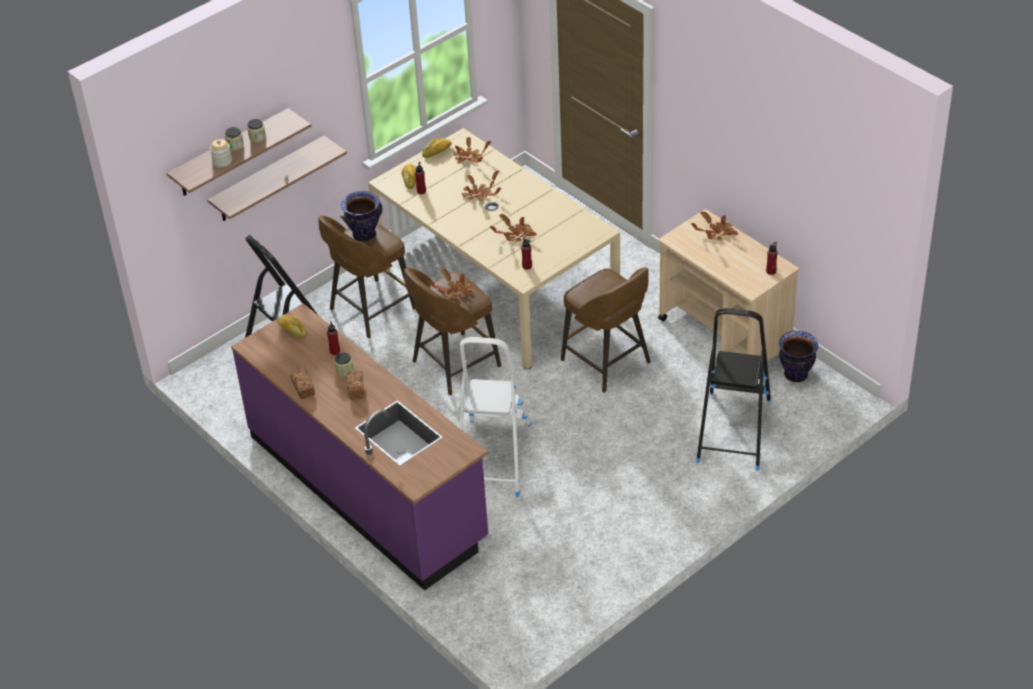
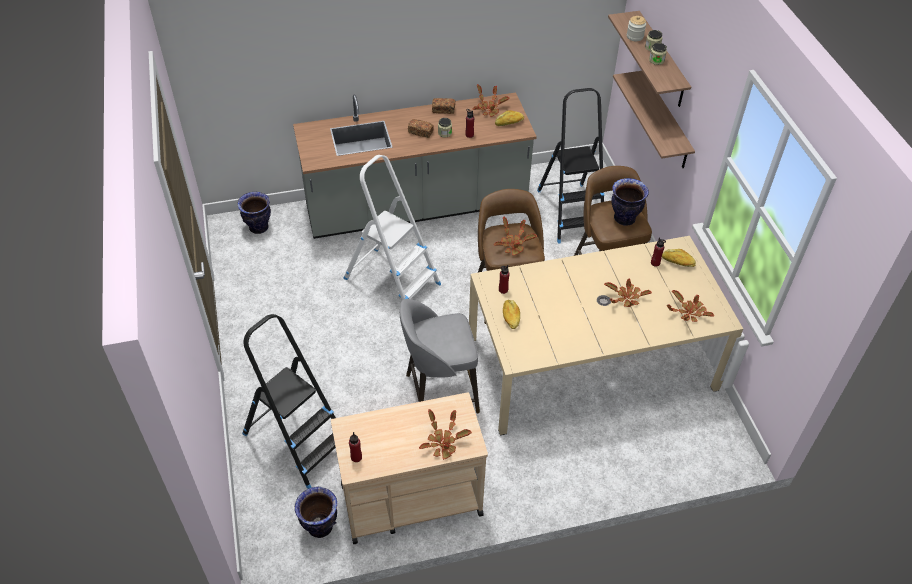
camera: 115 degrees right, 5 degrees up
(368, 488) = (416, 208): purple counter -> grey counter
(437, 152) = (711, 295): bread -> bread (510, 317)
(495, 611) = (258, 227): none -> vase
(515, 235) = (550, 299): potted plant -> potted plant (488, 108)
(607, 362) = (439, 393): brown stool -> grey stool

